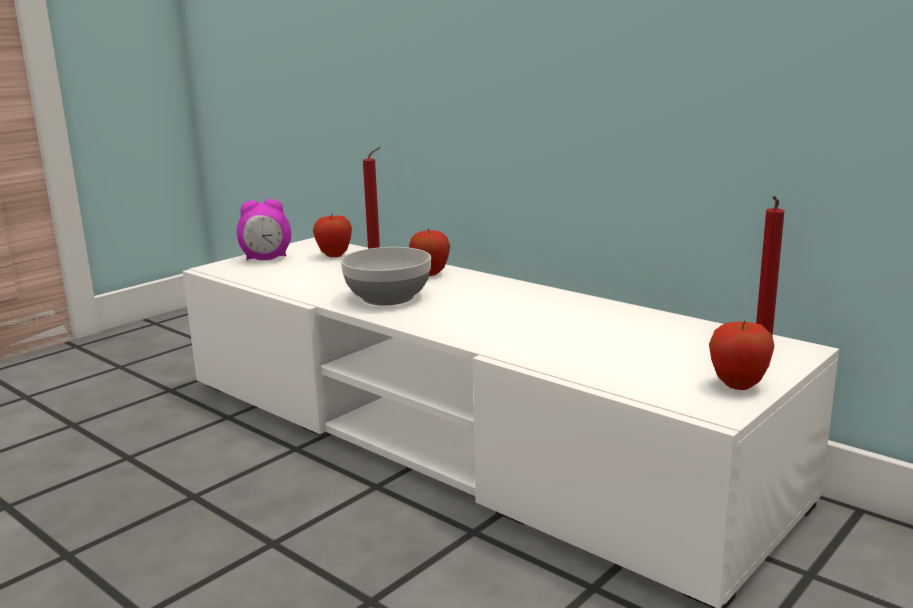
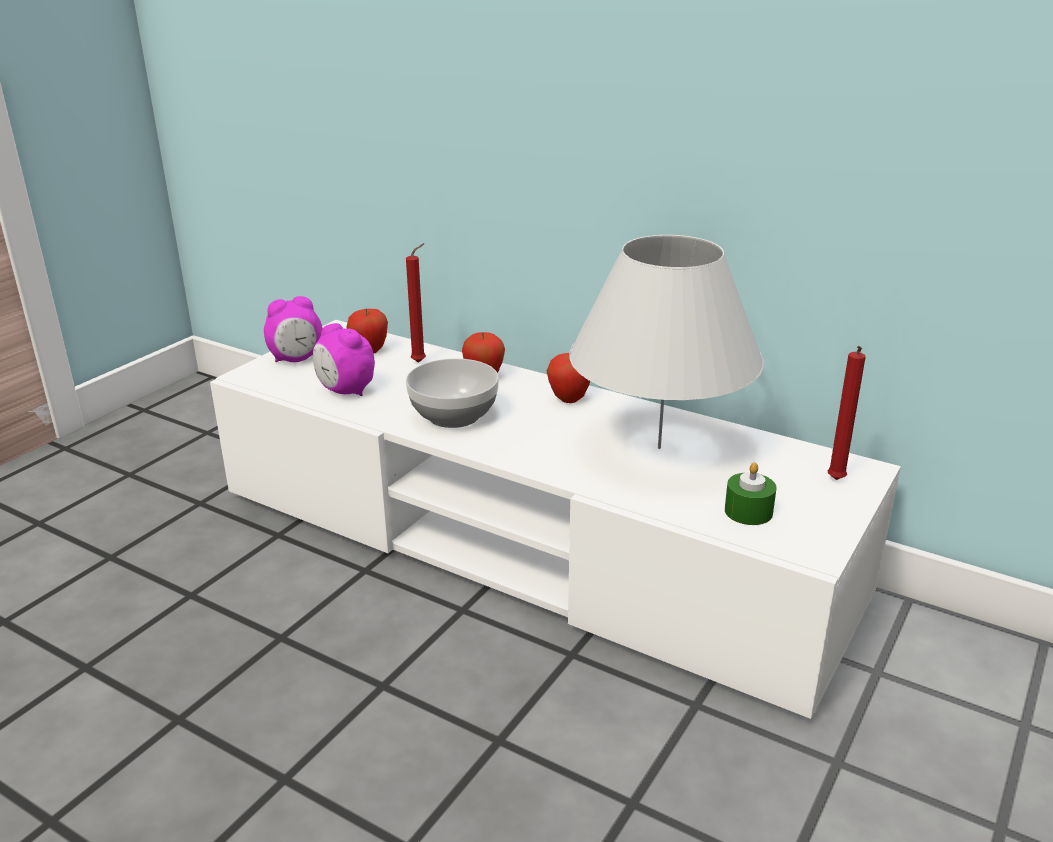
camera: 10 degrees left, 10 degrees up
(297, 279) = (345, 391): none -> alarm clock
(580, 326) = (659, 448): none -> white table lamp
(655, 374) = (748, 511): none -> green candle
(738, 385) = (824, 521): apple -> apple (569, 399)

